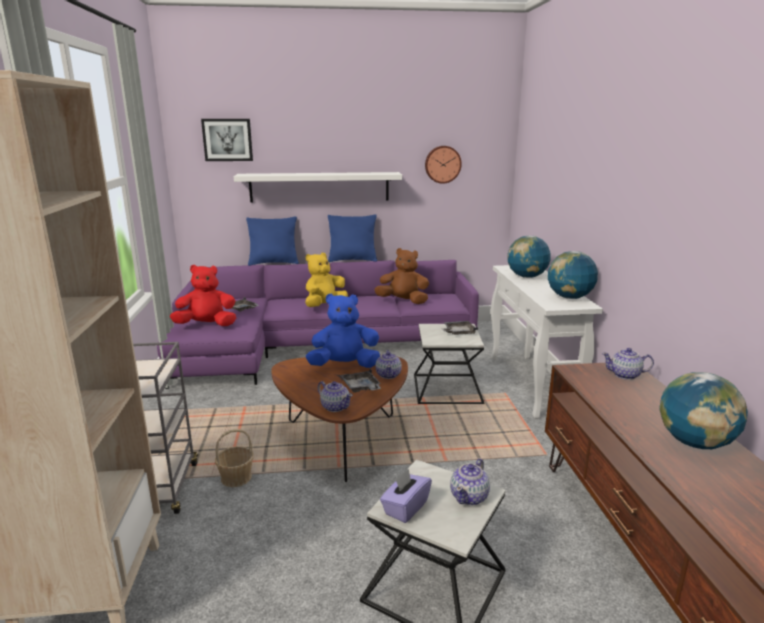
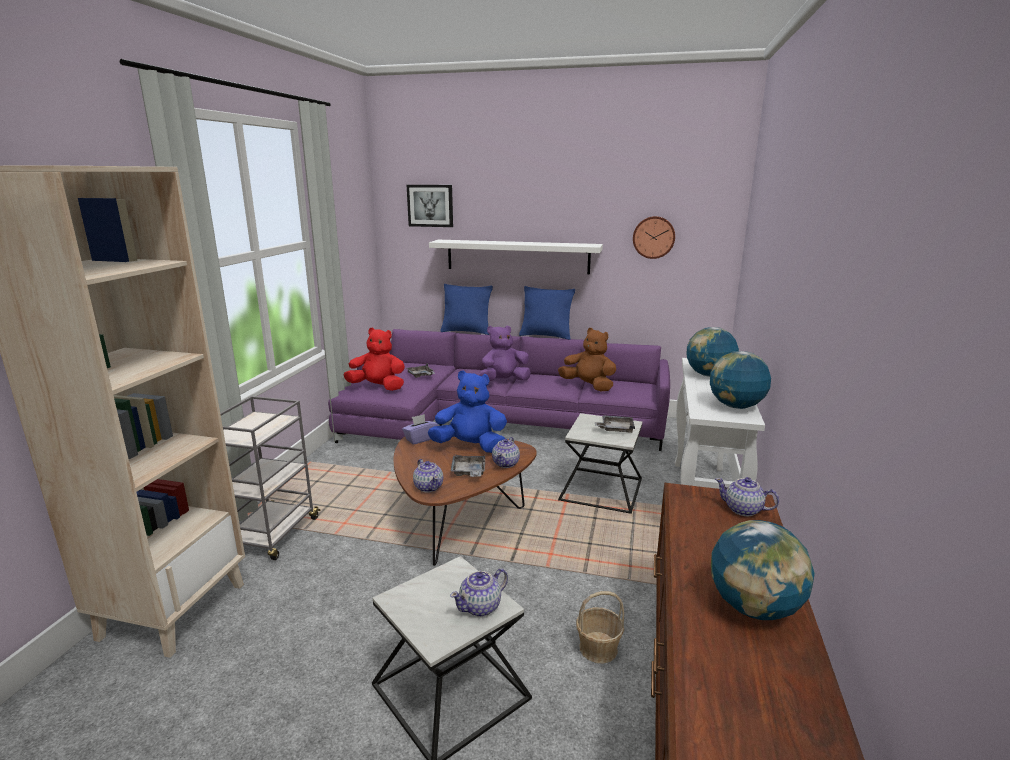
camera: 20 degrees right, 0 degrees up
(236, 477) = (341, 538): basket -> basket (598, 648)
(325, 306) = (504, 381): yellow plush toy -> purple plush toy
(405, 508) = (410, 602): purple tissue box -> purple tissue box (420, 439)

